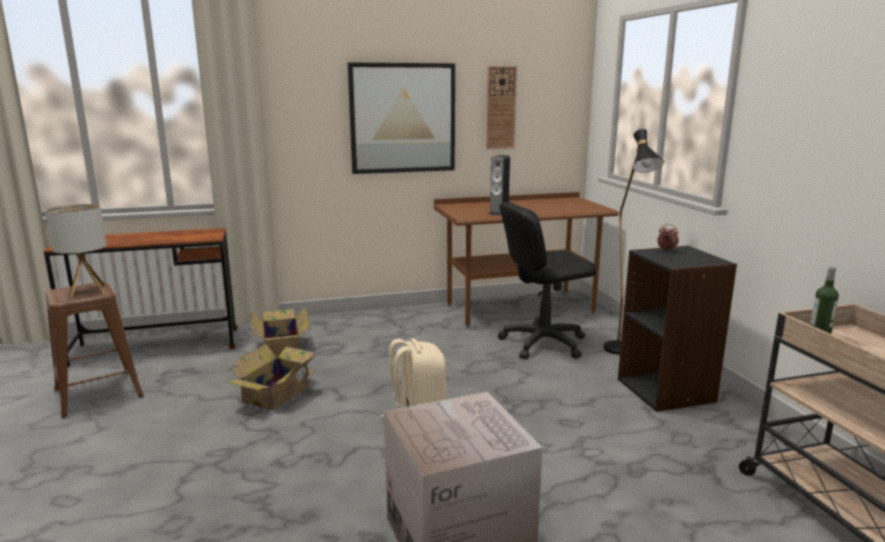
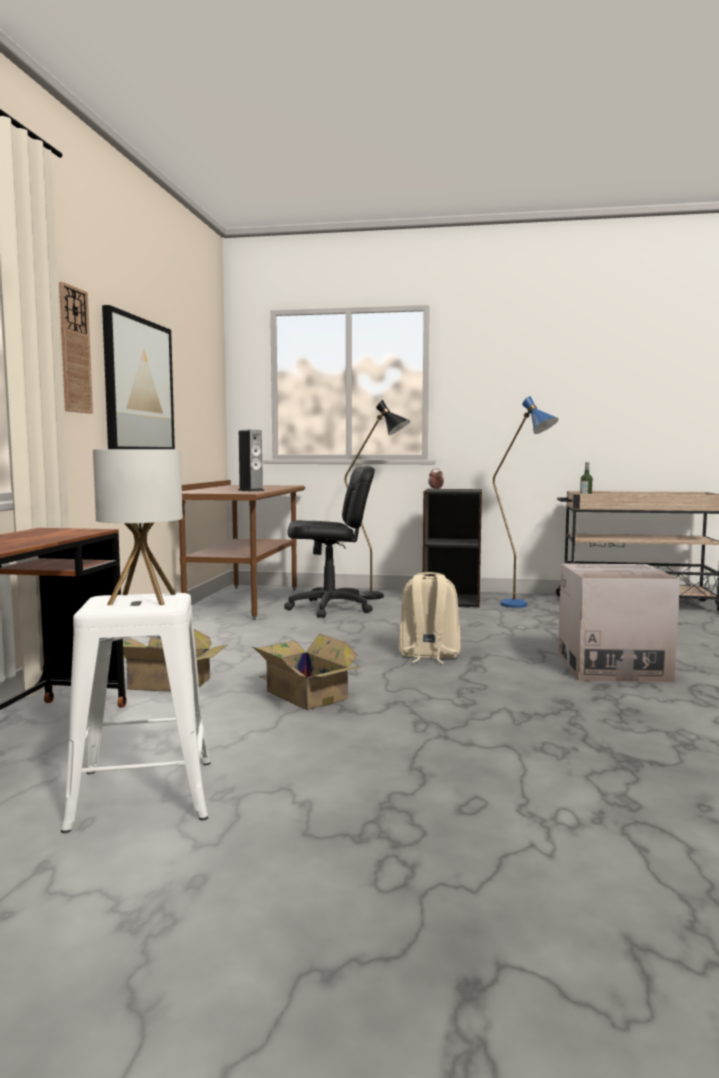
camera: 65 degrees left, 10 degrees down
(98, 393) = (142, 794): brown stool -> white stool
(501, 108) = (189, 386): wall clock -> wall clock (74, 350)
(543, 343) = (330, 608): black office chair -> black office chair turned 105 degrees counterclockwise
(705, 439) = (523, 606): none -> blue floor lamp

